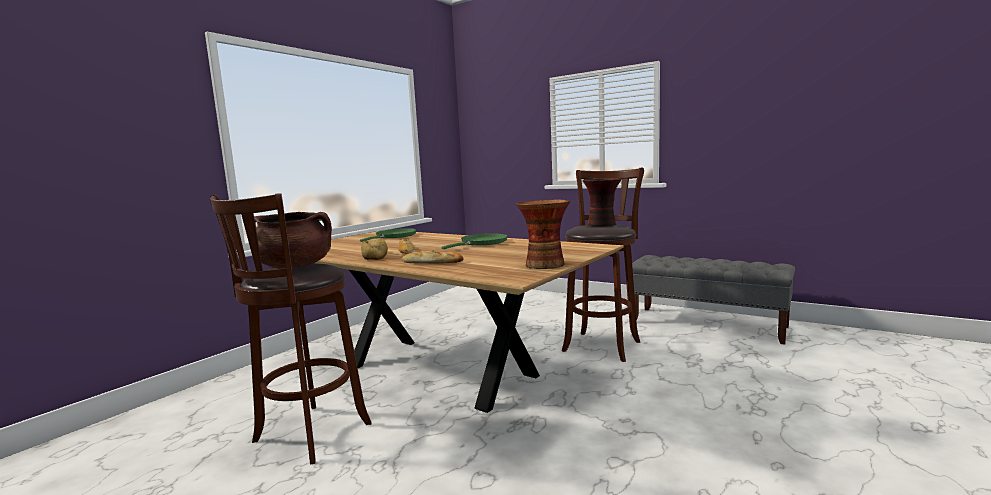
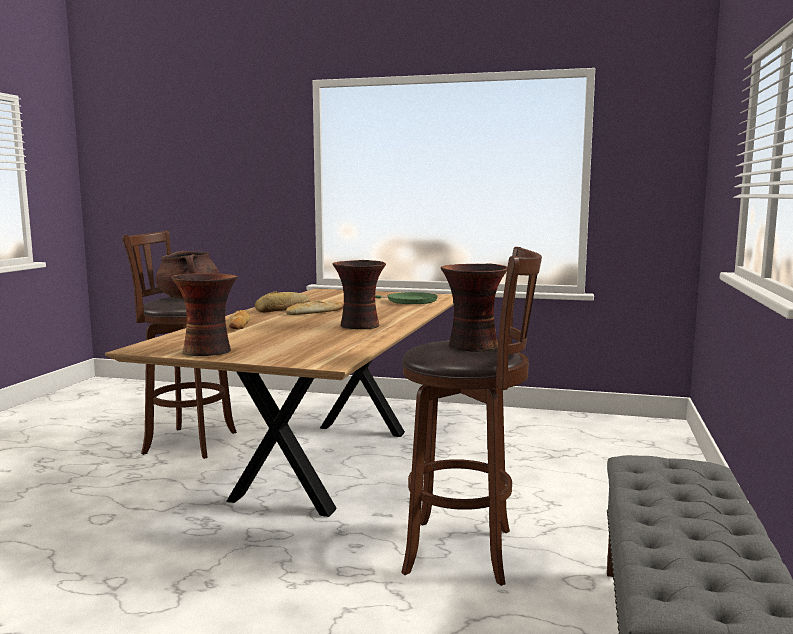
camera: 70 degrees right, 0 degrees up
(482, 243) = (360, 326): green frying pan -> vase

